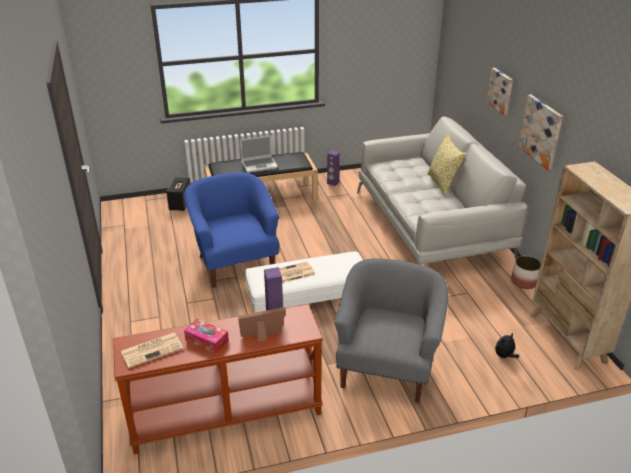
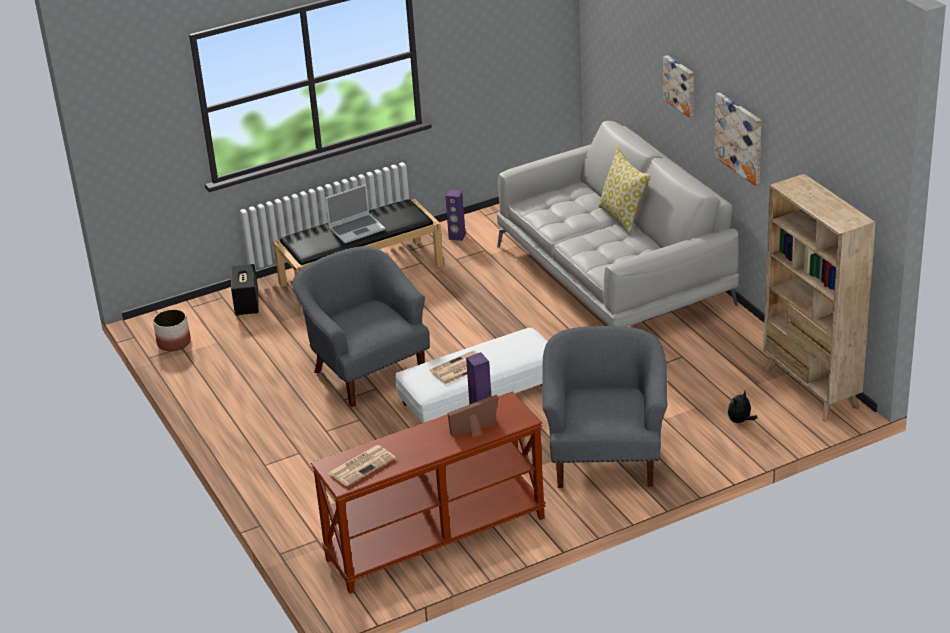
camera: 10 degrees left, 0 degrees up
(207, 340) = (416, 446): tissue box -> none
(235, 262) = (366, 371): blue armchair -> grey armchair
(524, 282) = (751, 331): planter -> planter (174, 343)

